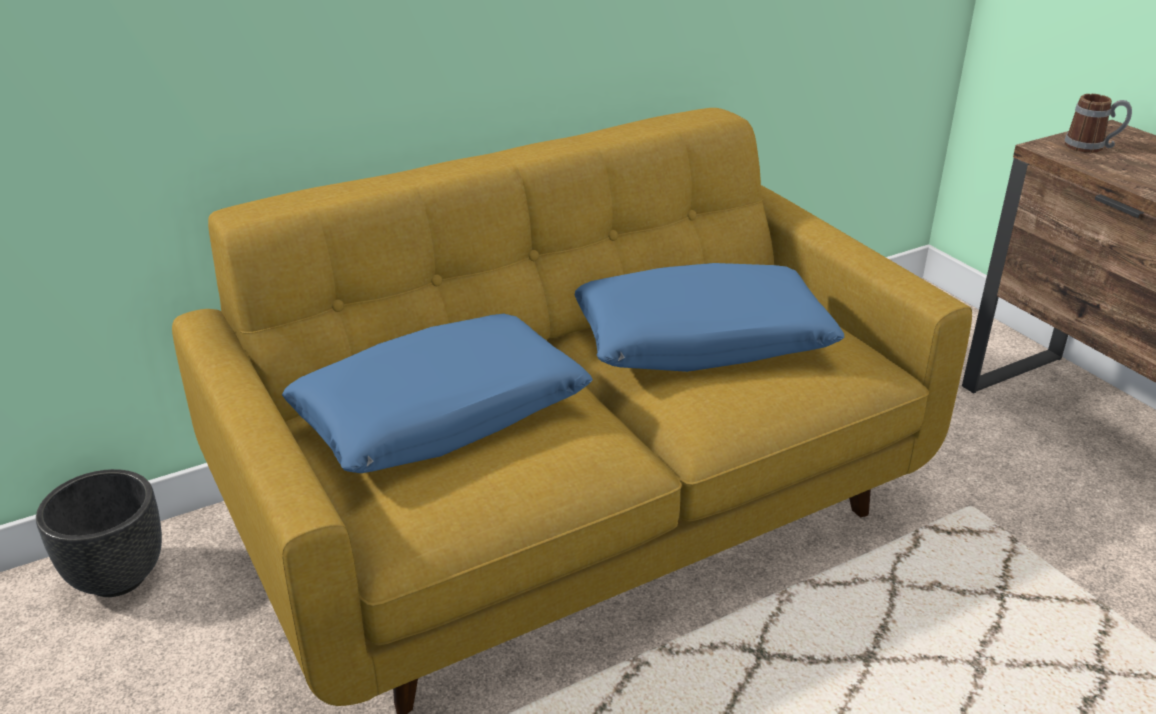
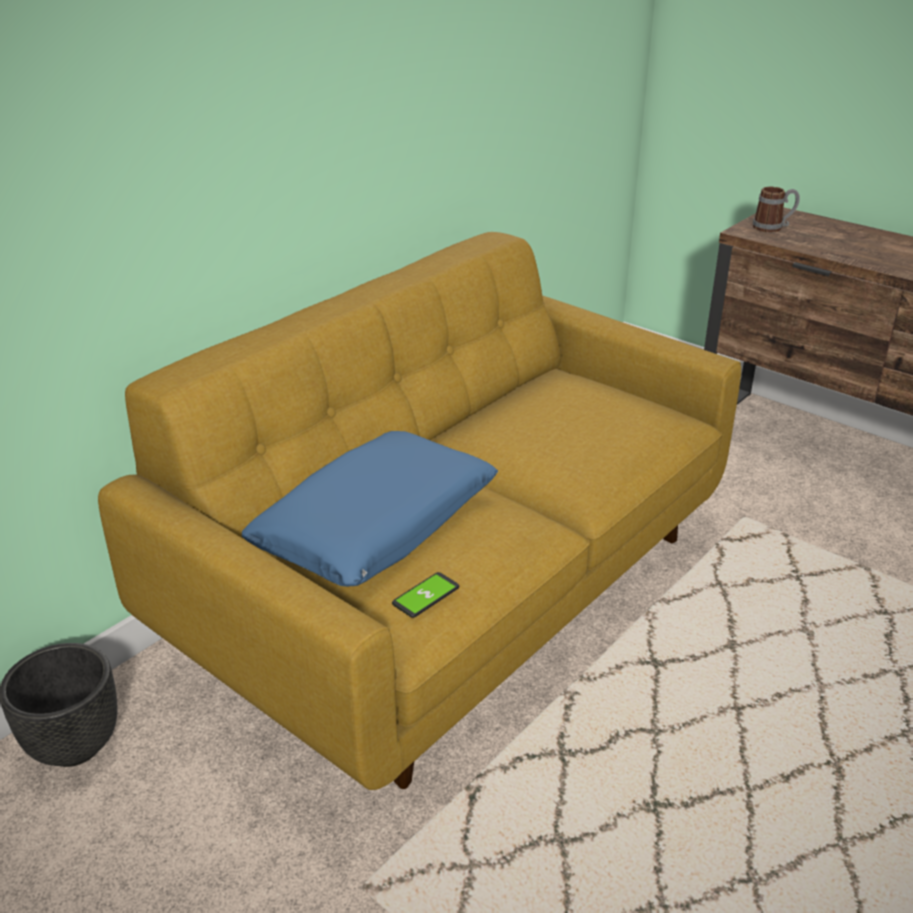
camera: 20 degrees left, 0 degrees up
(440, 503) = (426, 596): none -> phone
(702, 340) = (545, 424): blue pillow -> none

